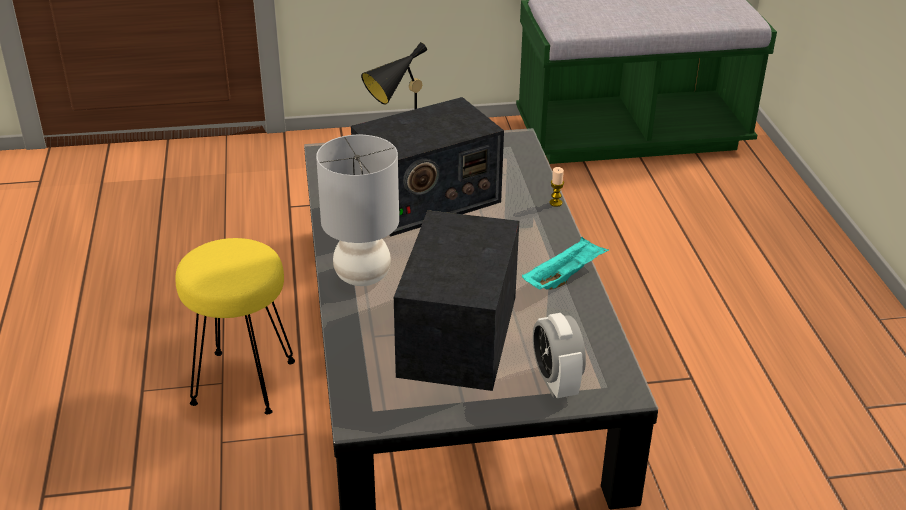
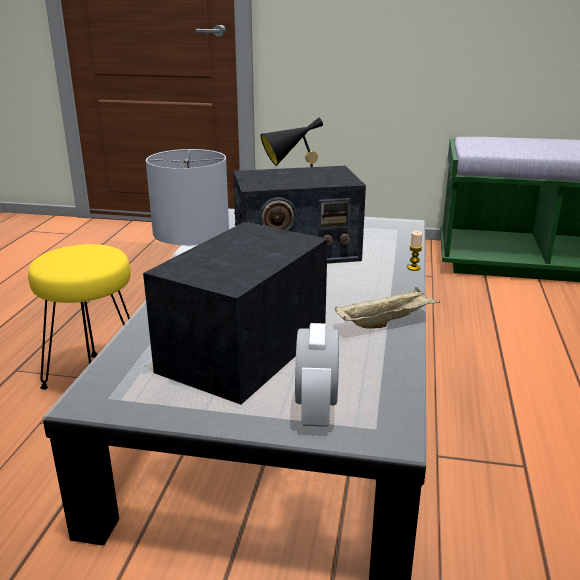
camera: 20 degrees right, 10 degrees down
(564, 277) = (386, 322): turquoise tray -> beige tray

